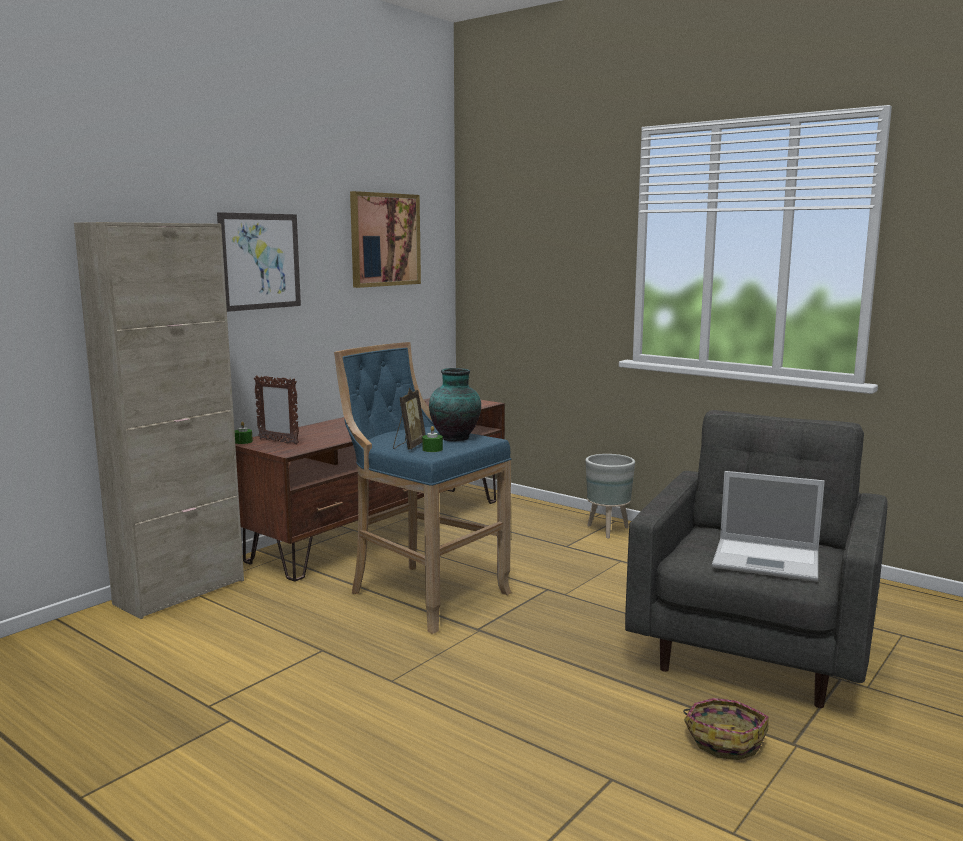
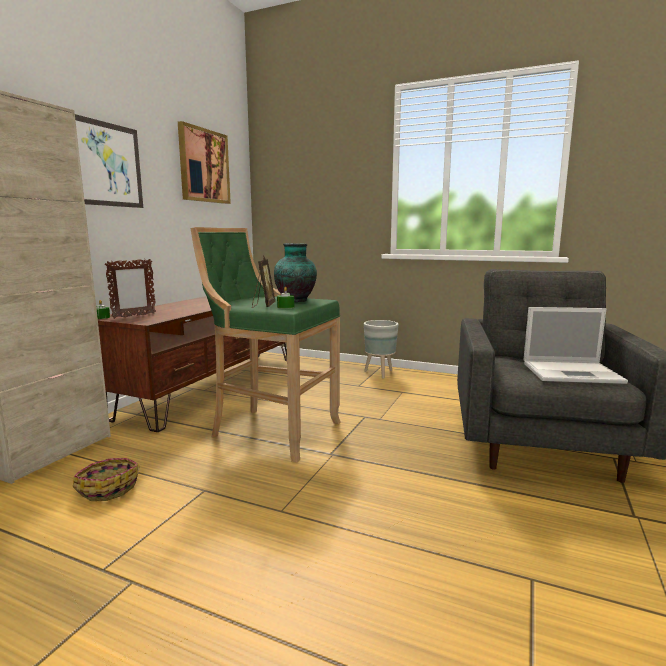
camera: 15 degrees left, 0 degrees up
(278, 441) = (134, 316): picture frame -> picture frame turned 60 degrees counterclockwise
(422, 594) = (271, 430): blue stool -> green stool
(724, 739) = (585, 521): basket -> basket (109, 487)

